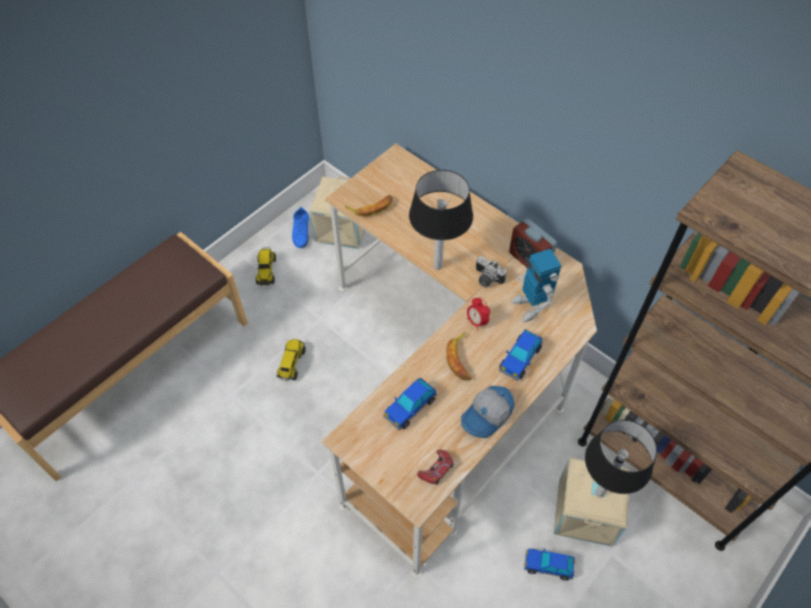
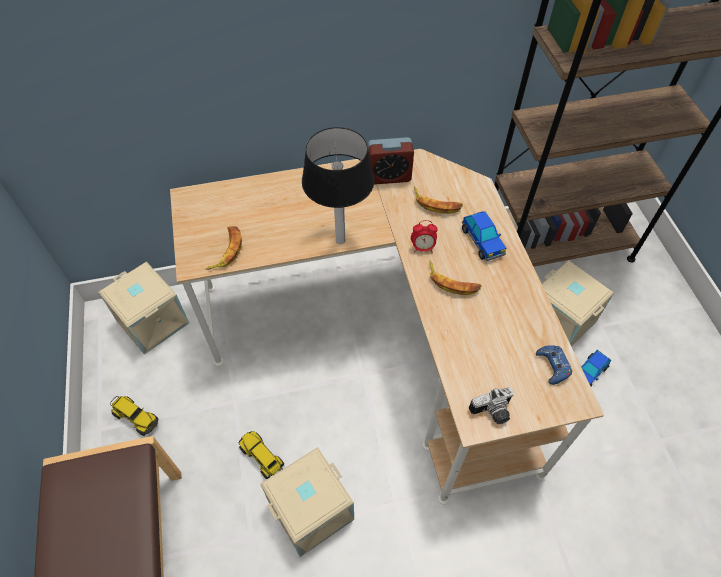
camera: 55 degrees left, 0 degrees up
(273, 421) = (311, 512): none -> beige storage box
(301, 232) = (122, 359): blue shoe -> none
(410, 407) = (476, 349): toy car -> none
(436, 469) = (553, 366): red game controller -> blue game controller
(486, 279) = (384, 215): camera -> camera (492, 412)
(487, 416) = (523, 297): cap -> none
(530, 306) = (436, 203): toy robot -> banana
(600, 493) = (580, 288): table lamp -> none

